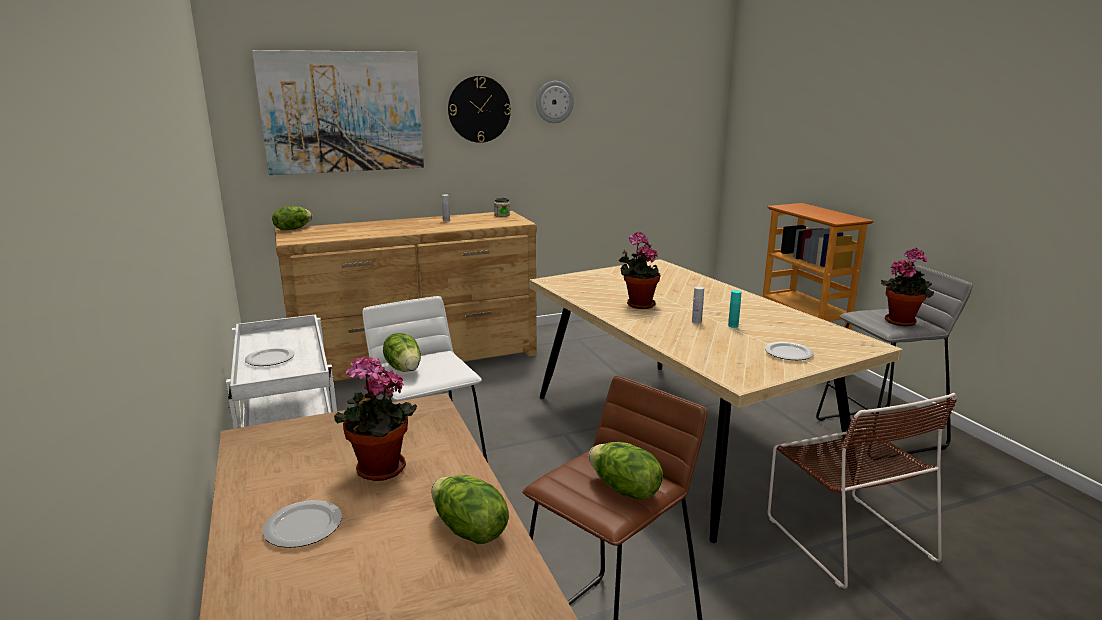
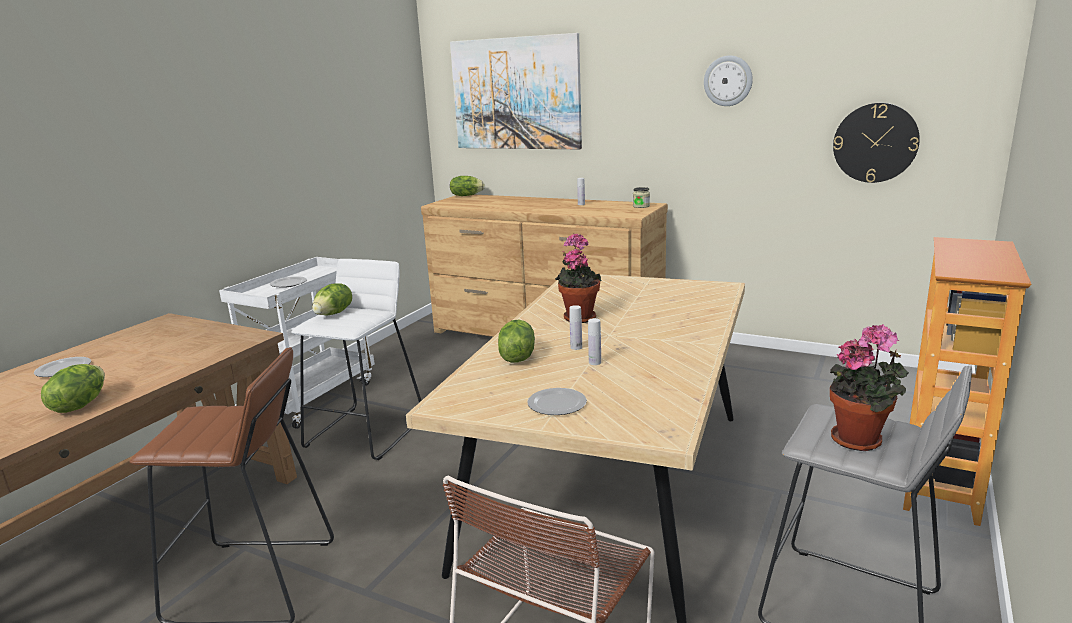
camera: 50 degrees right, 0 degrees up
(378, 471) = (143, 359): potted plant -> none
(479, 109) = (640, 90): wall clock -> wall clock (875, 143)
(624, 490) = (201, 435): lettuce -> lettuce (516, 357)
(733, 326) = (595, 362): turquoise bottle -> white bottle

